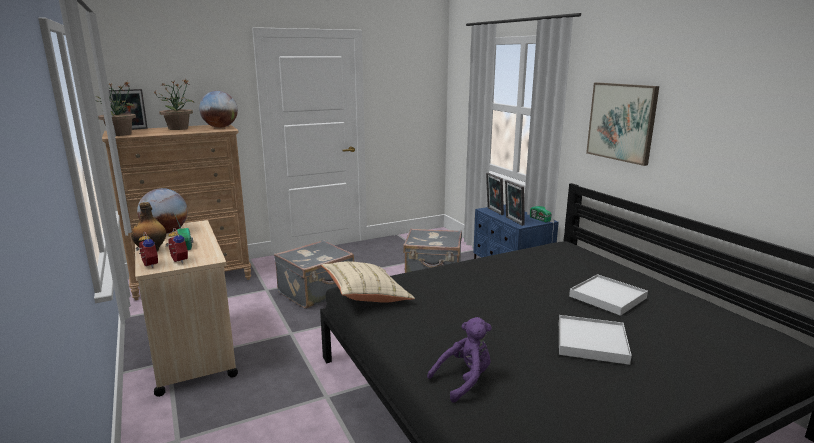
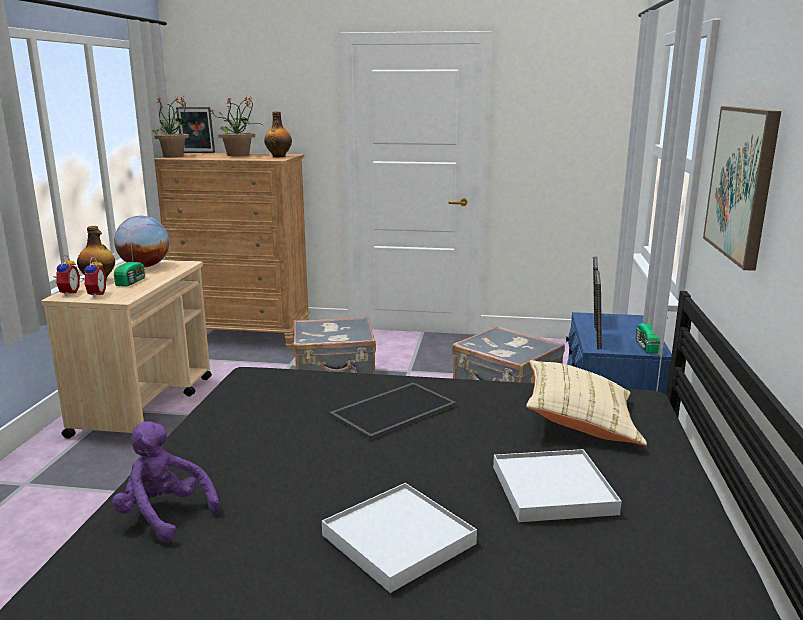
camera: 35 degrees right, 0 degrees up
(220, 127) = (279, 156): globe -> bottle
(366, 296) = (252, 385): beige pillow -> beige pillow (580, 422)
(464, 381) = (164, 515): purple plush toy -> purple plush toy turned 150 degrees counterclockwise
(472, 284) = (393, 409): none -> tray

